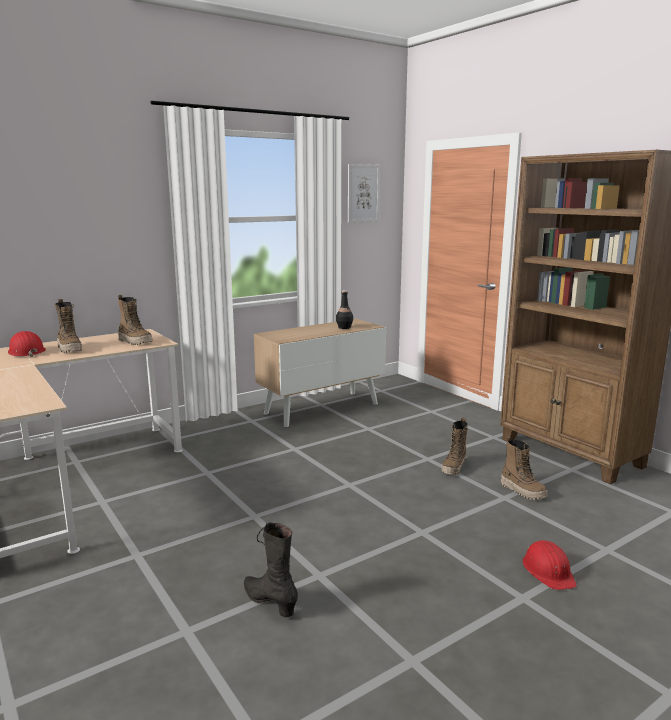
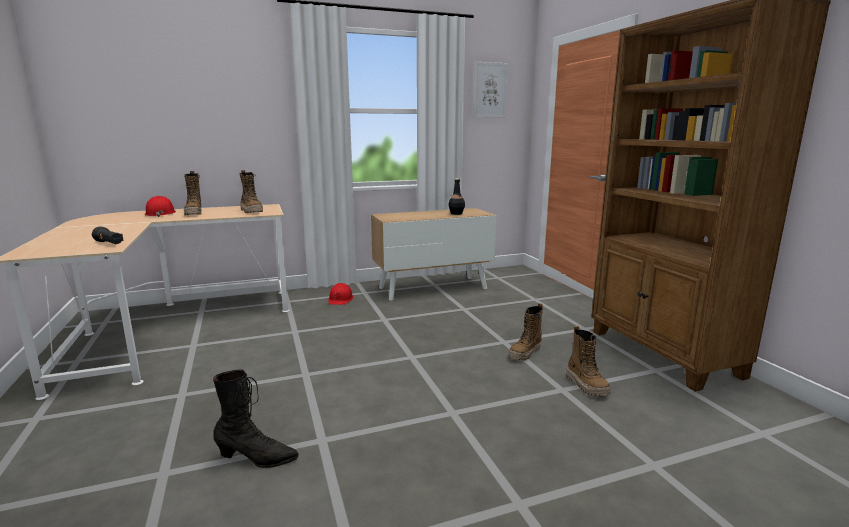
camera: 15 degrees right, 0 degrees up
(34, 398) = (109, 243): none -> black flashlight
(270, 602) = (257, 459): black boot -> black boot turned 120 degrees clockwise
(548, 571) = (567, 478): red hard hat -> red hard hat (340, 299)

